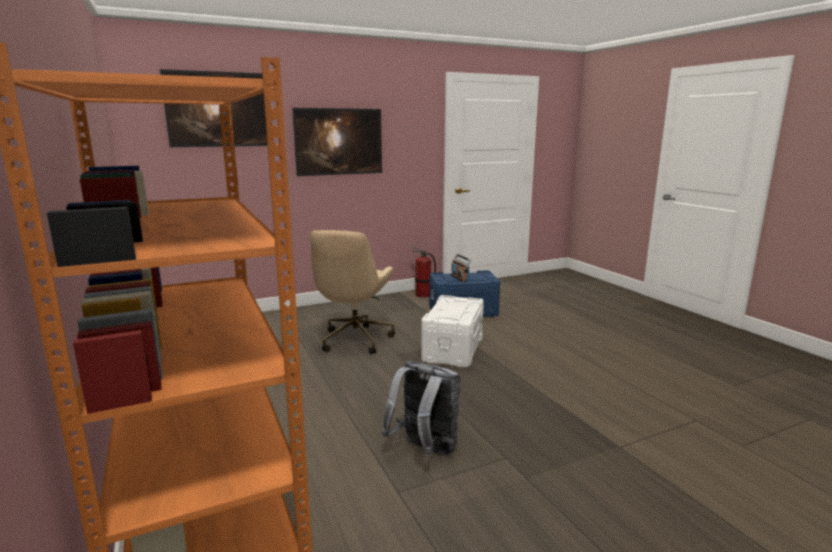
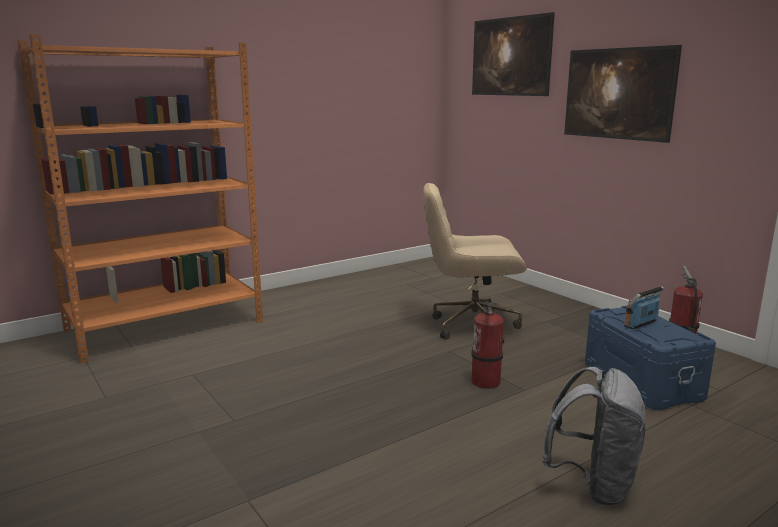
camera: 80 degrees right, 0 degrees up
(425, 450) = (250, 380): grey backpack -> grey backpack (593, 484)
(454, 349) = (486, 382): white storage box -> fire extinguisher

